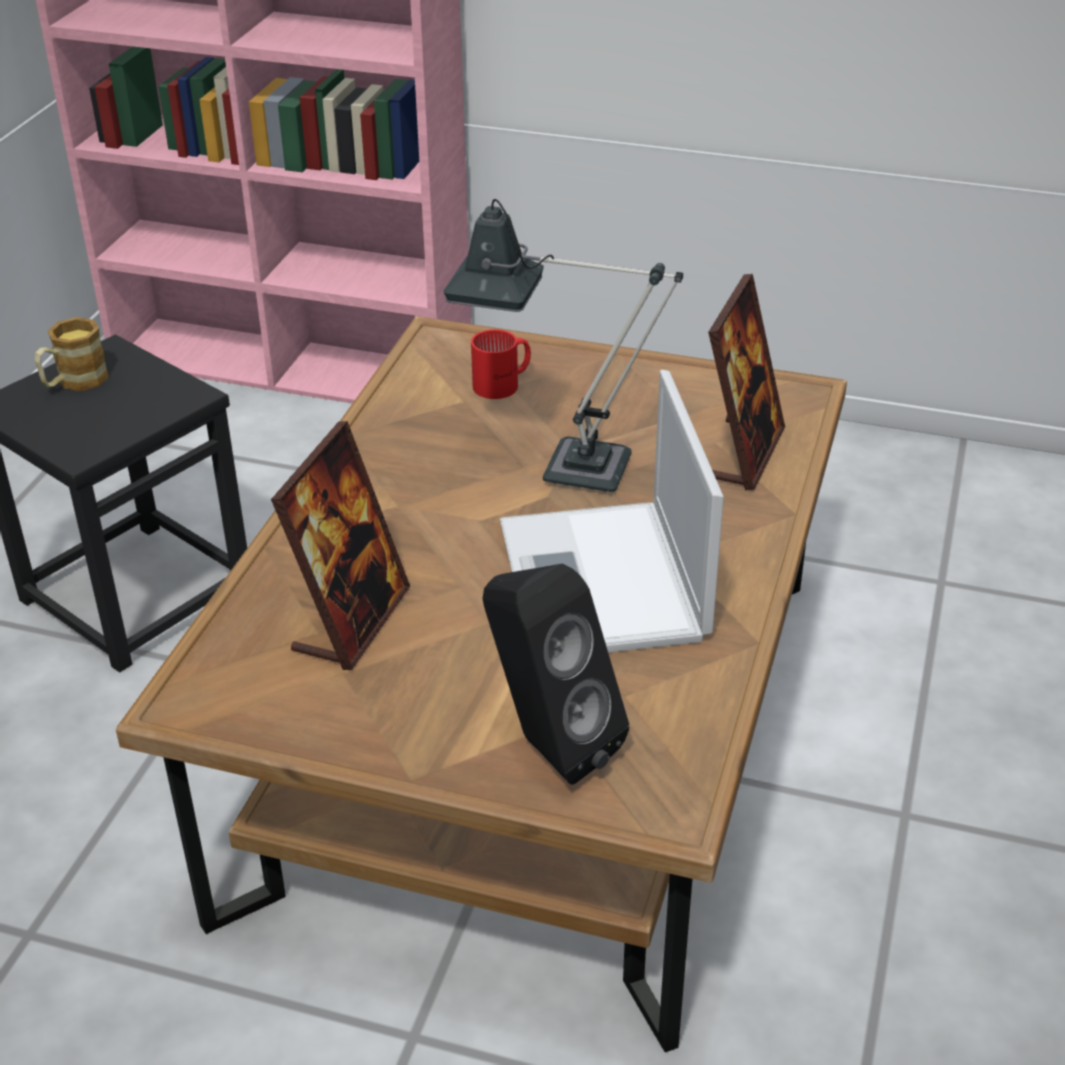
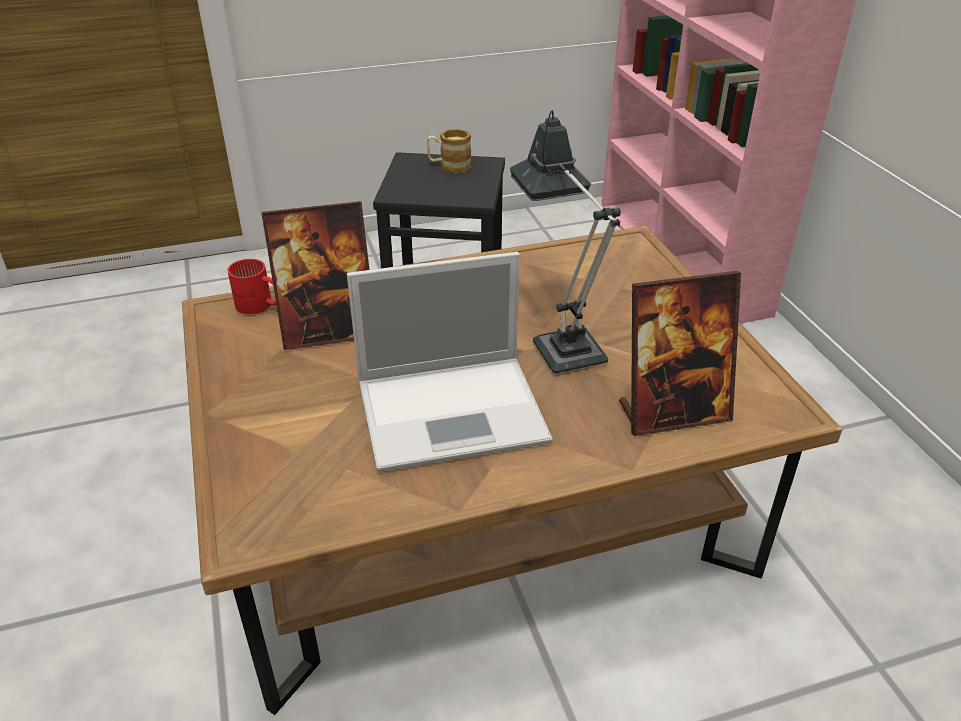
camera: 55 degrees right, 0 degrees up
(504, 384) = (619, 284): red mug -> red mug (259, 306)
(548, 745) = (273, 454): black speaker -> none
(604, 584) = (455, 411): laptop -> laptop turned 150 degrees counterclockwise

